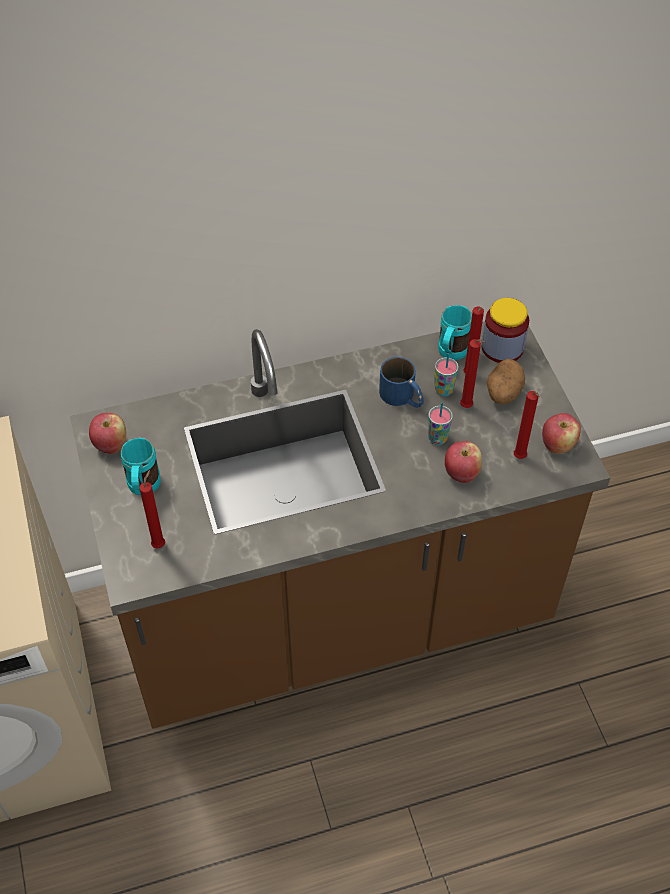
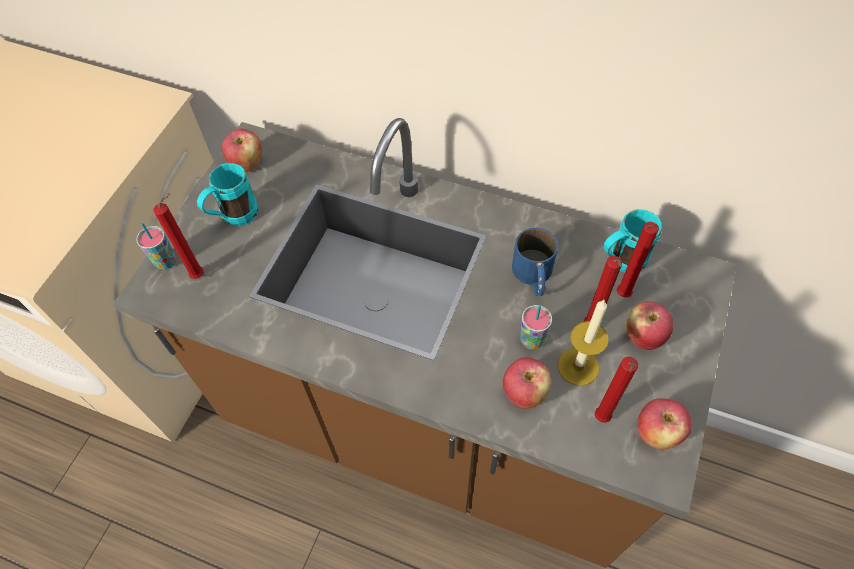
camera: 40 degrees right, 5 degrees up
(443, 390) = (581, 295): cup -> cup (165, 262)
(480, 436) = (578, 366): none -> candle
(502, 347) = (683, 288): jar -> none
(503, 393) = (643, 336): potato -> apple

